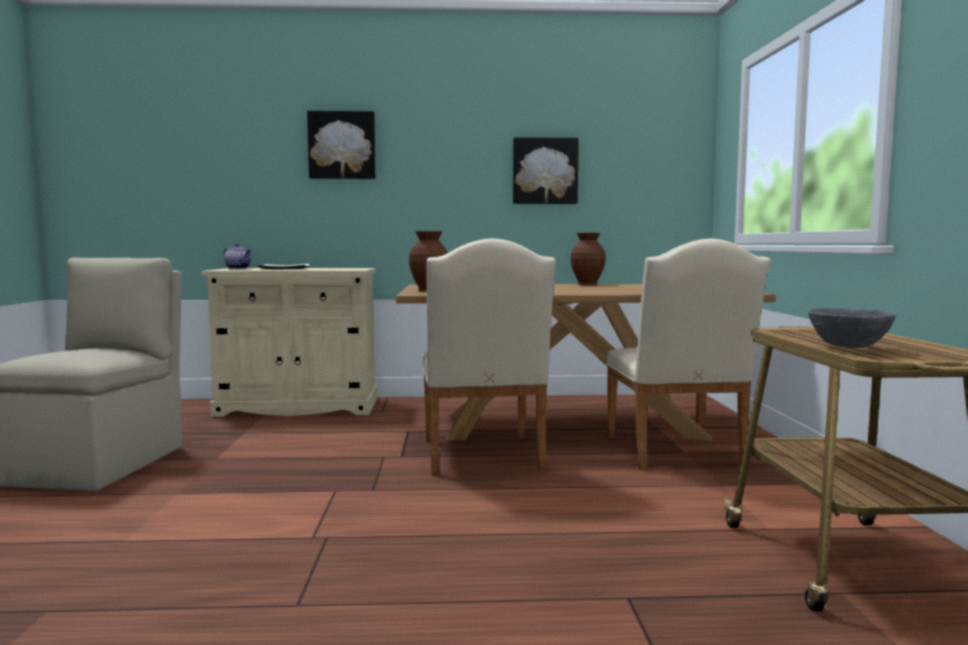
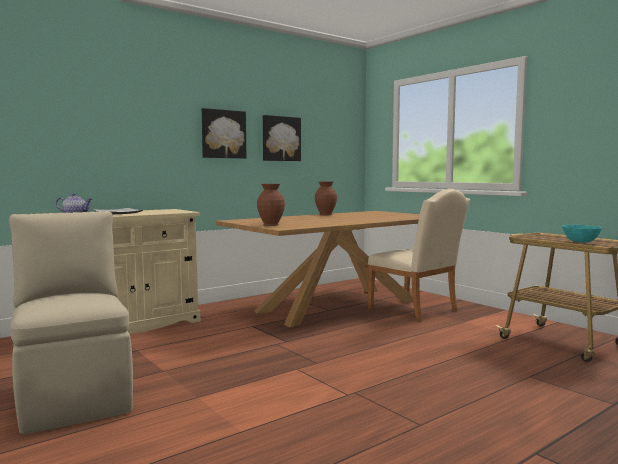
camera: 35 degrees left, 0 degrees up
(342, 145) = (146, 112): picture -> picture (223, 134)
(482, 458) = (333, 332): beige chair -> none
(848, 346) = (580, 242): grey bowl -> turquoise bowl

